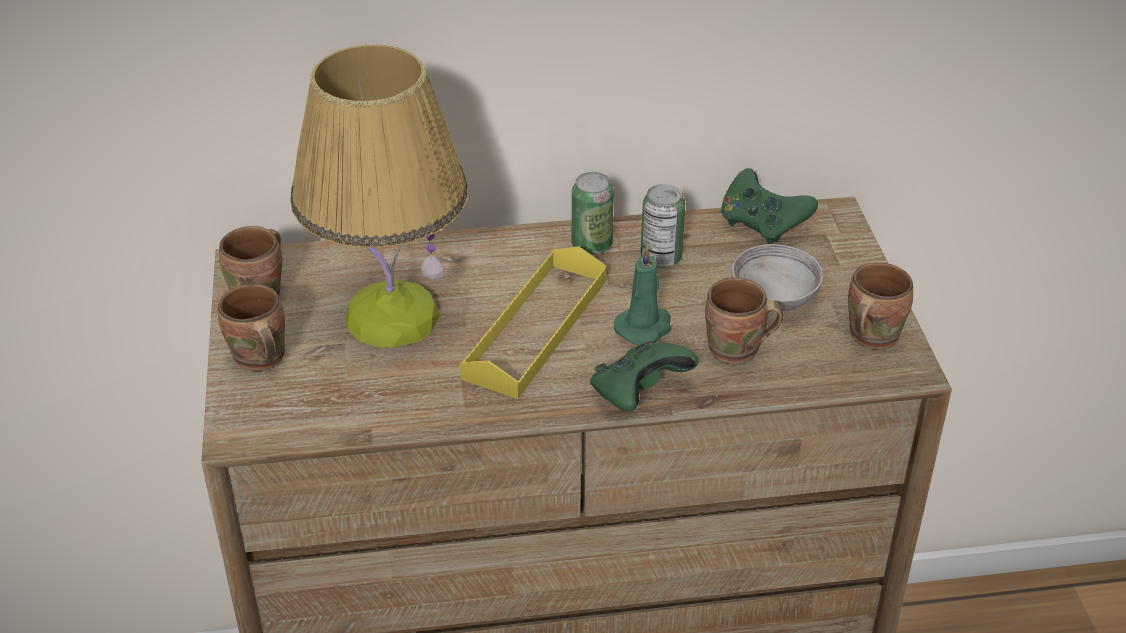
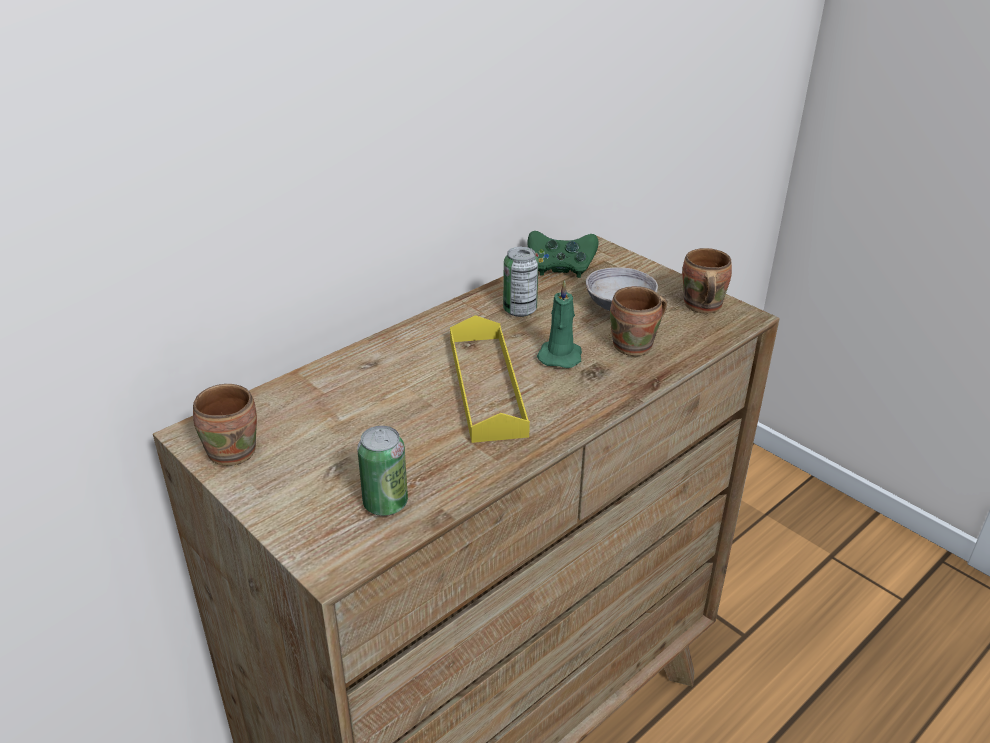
camera: 35 degrees left, 5 degrees down
(258, 360) = (287, 500): brown mug -> none
(391, 316) = (366, 422): table lamp -> none
(592, 245) = (463, 319): can -> can (385, 503)
(639, 393) = (606, 398): green game controller -> none

